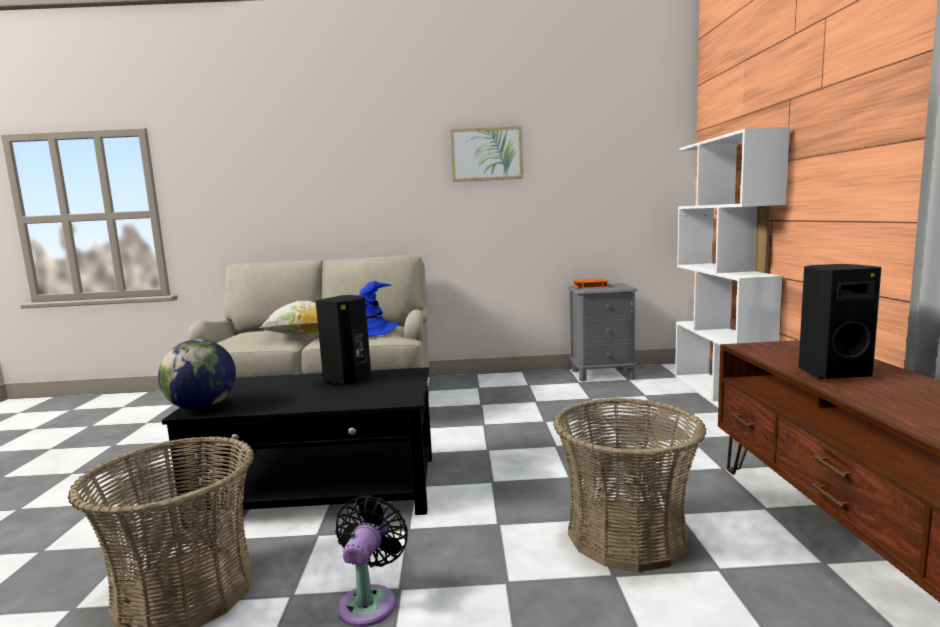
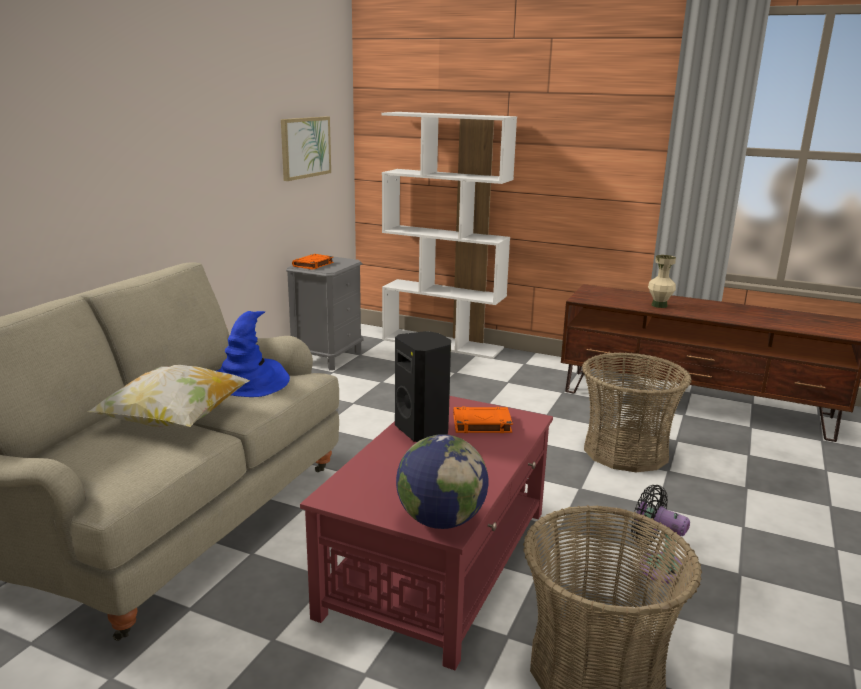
camera: 65 degrees left, 10 degrees up
(322, 489) = (440, 560): black coffee table -> red coffee table
(377, 389) = (481, 424): none -> orange book
(486, 154) = (208, 106): picture -> picture (305, 147)
(832, 373) = (659, 305): black speaker -> beige vase

